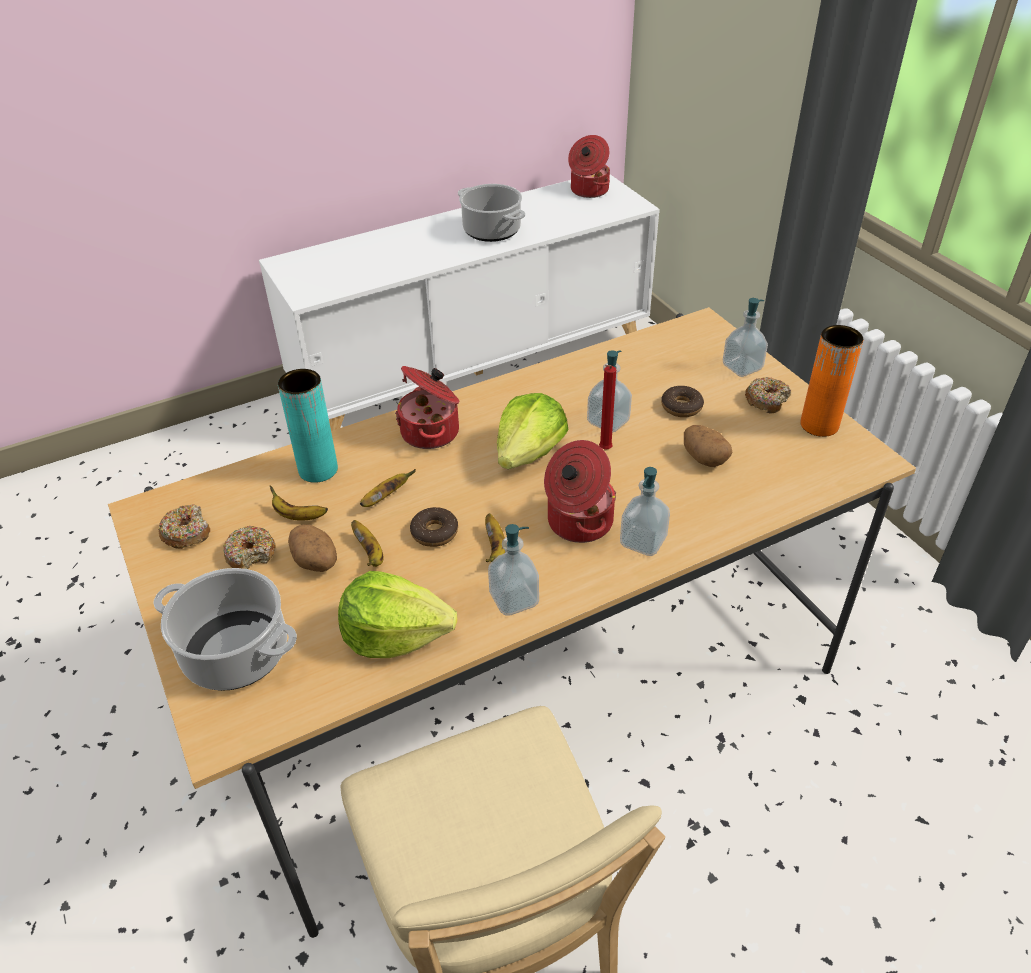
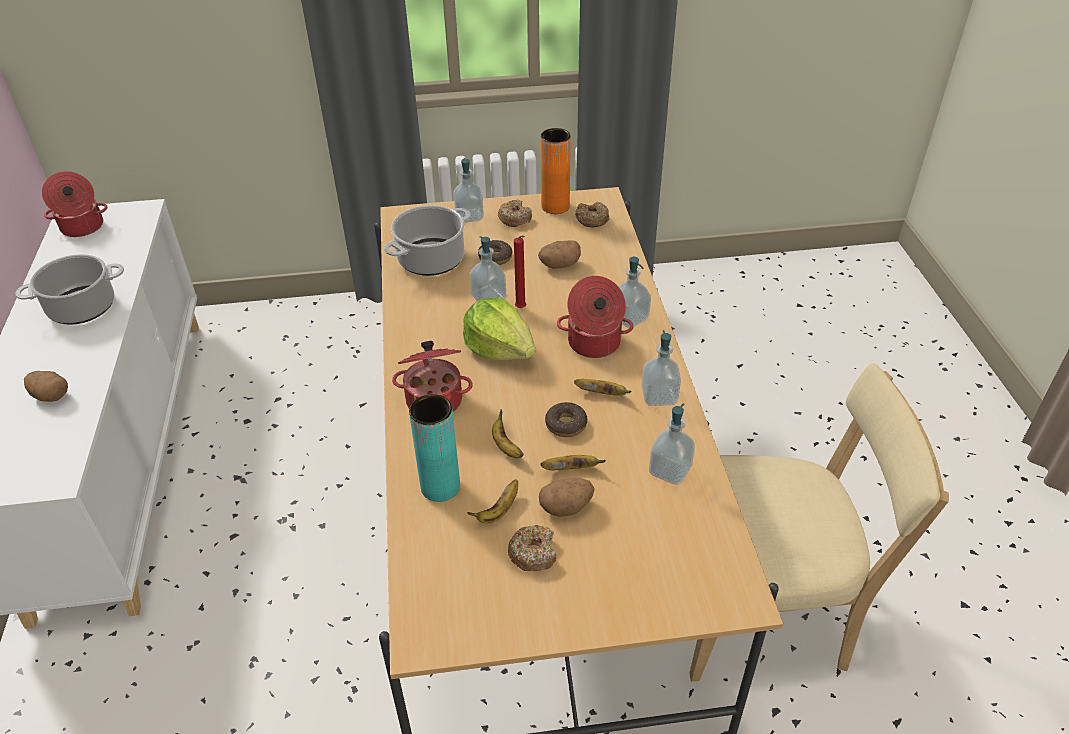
camera: 70 degrees left, 0 degrees up
(186, 533) = (477, 602): donut -> donut (592, 219)
(237, 653) = (653, 577): cooking pot -> cooking pot (431, 259)
(388, 259) = (51, 396): none -> potato
(395, 634) = (670, 470): lettuce -> soap dispenser

